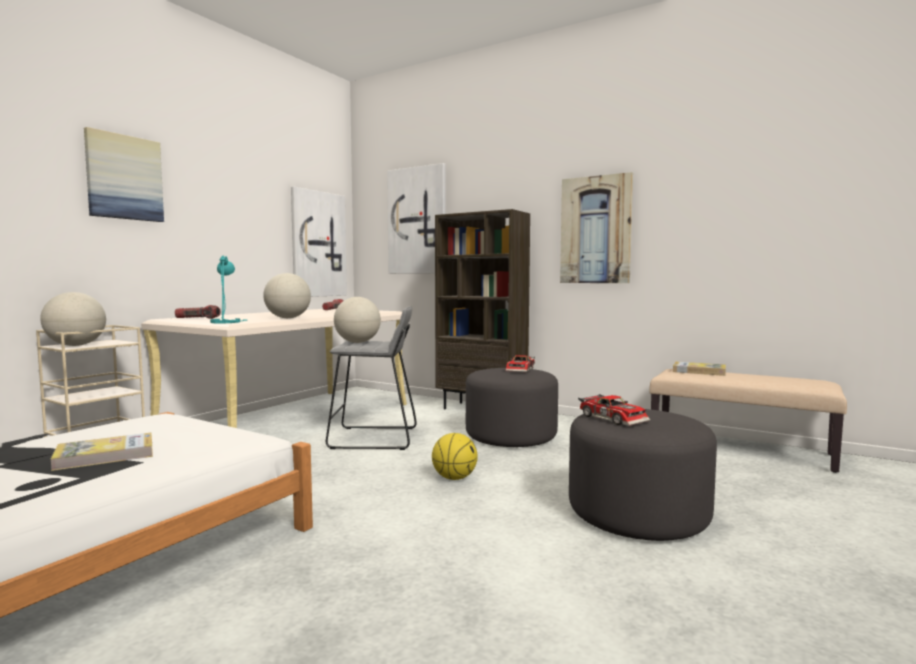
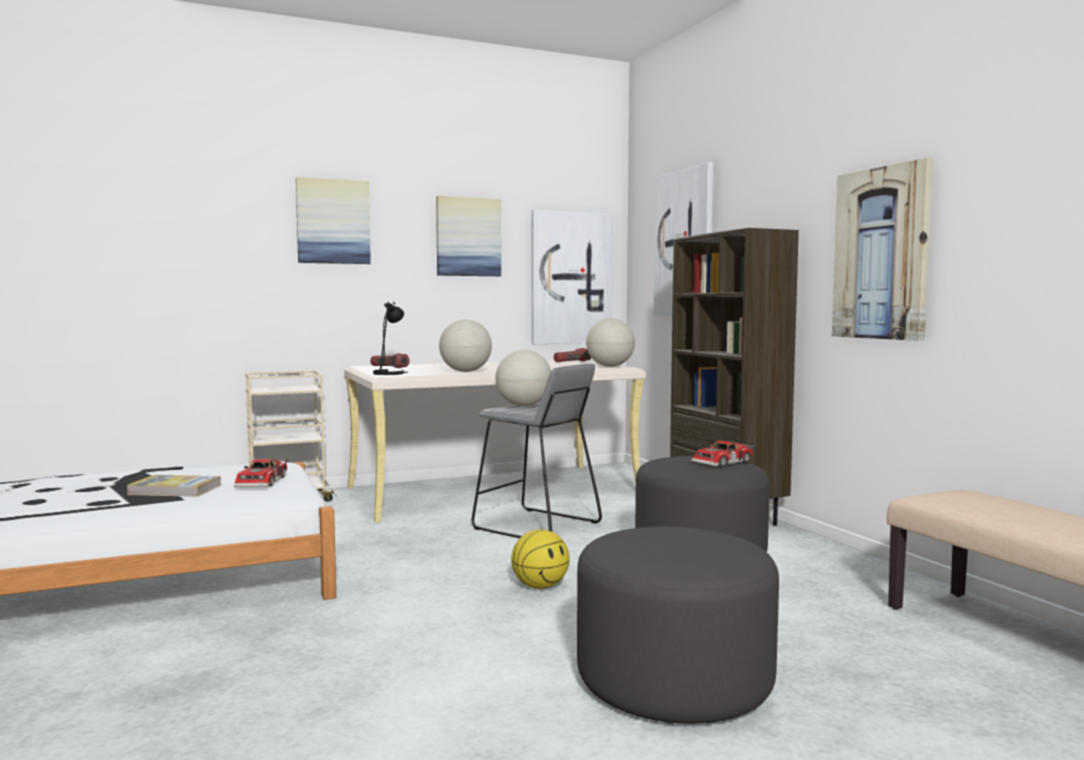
camera: 35 degrees right, 0 degrees up
(75, 345) = (269, 389): globe -> globe (610, 366)
(228, 322) = (390, 373): turquoise table lamp -> black table lamp
(244, 204) = (468, 237): none -> picture
(614, 418) = (643, 538): toy car -> toy car (264, 482)
(699, 371) = (990, 500): book -> none

